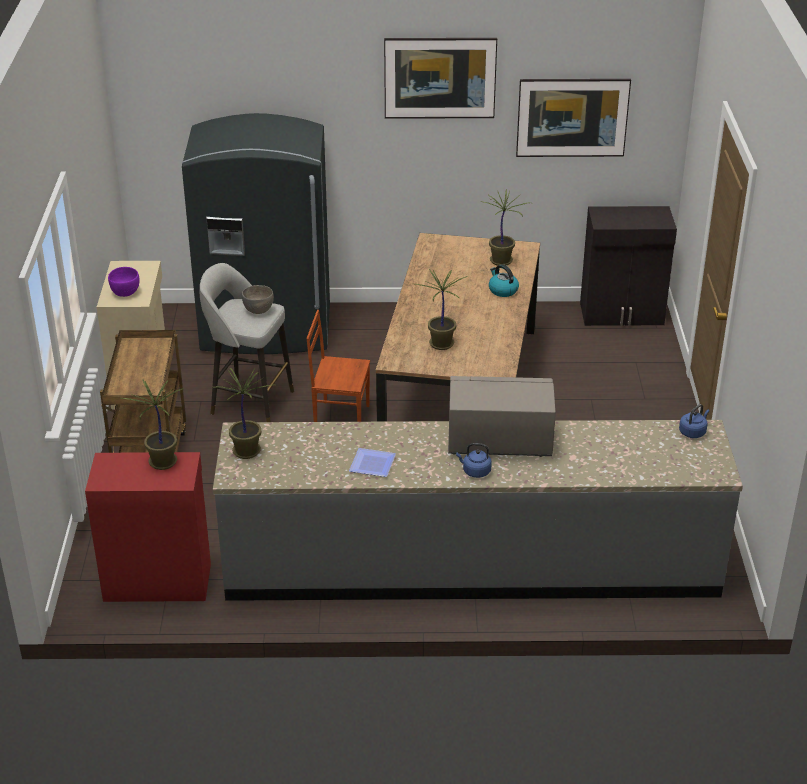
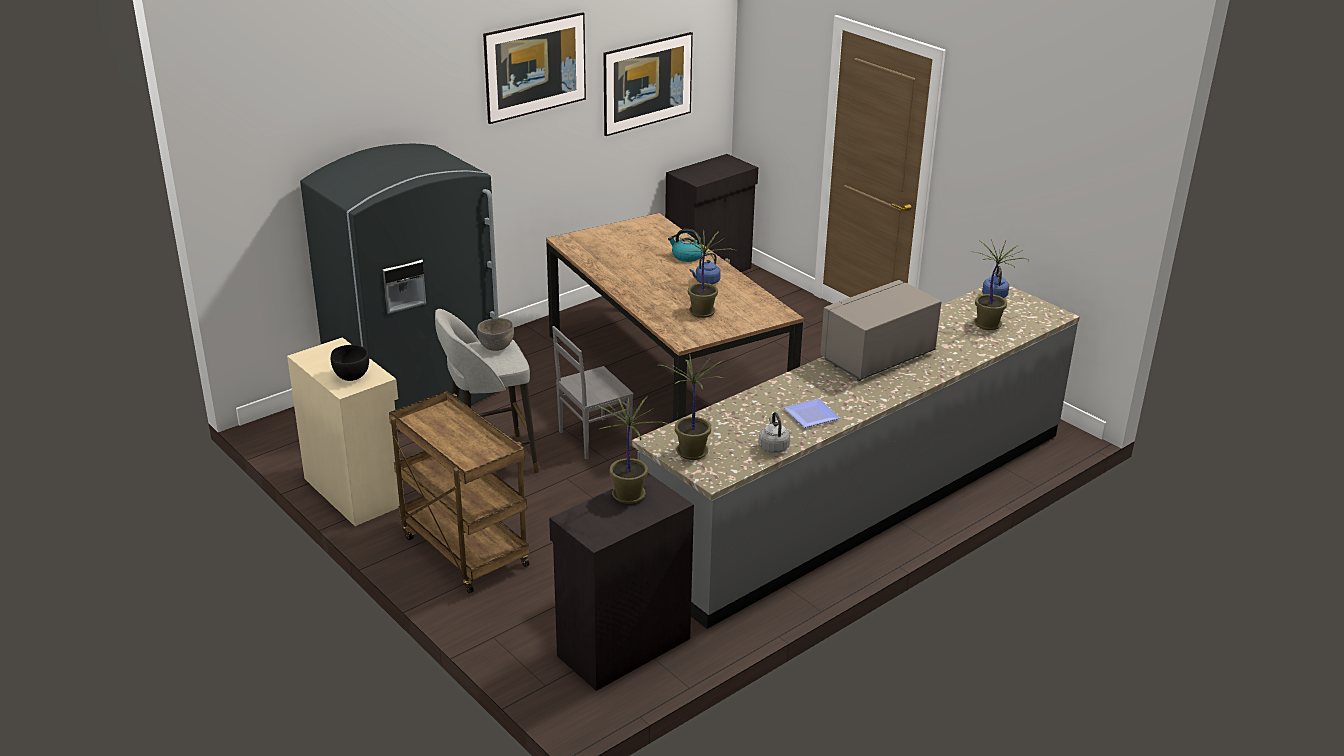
camera: 40 degrees left, 5 degrees down
(125, 293) = (351, 376): purple bowl -> black bowl
(157, 581) = (622, 646): red cabinet -> black cabinet
(307, 475) = (773, 446): none -> grey kettle
(341, 418) = (593, 438): brown chair -> grey chair
(475, 471) = (895, 385): blue kettle -> blue kettle (706, 282)
(502, 261) = (651, 236): potted plant -> potted plant (988, 324)

